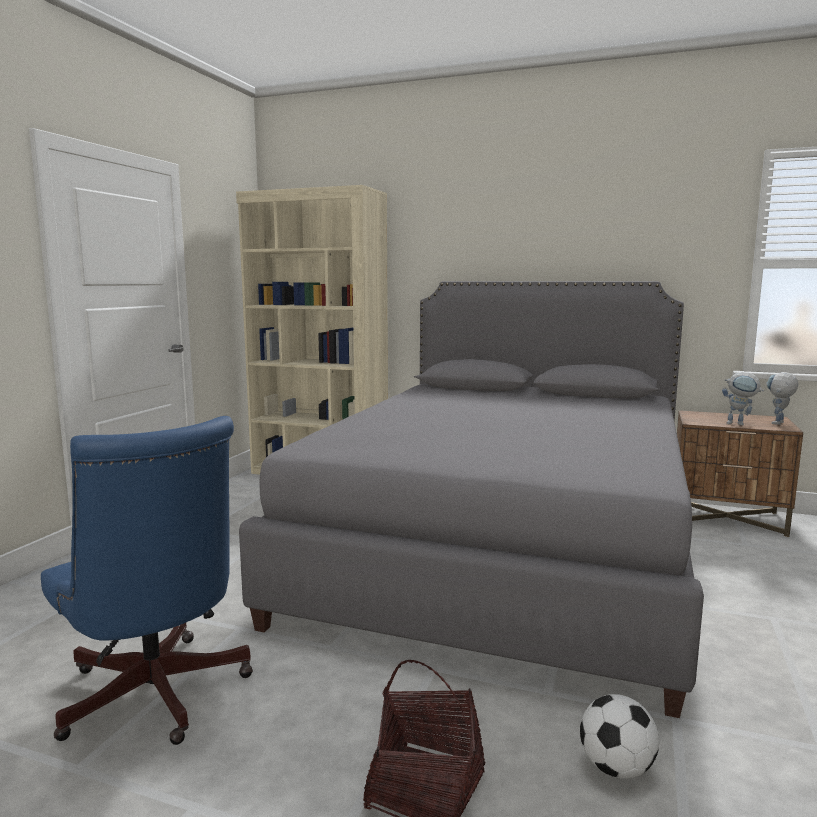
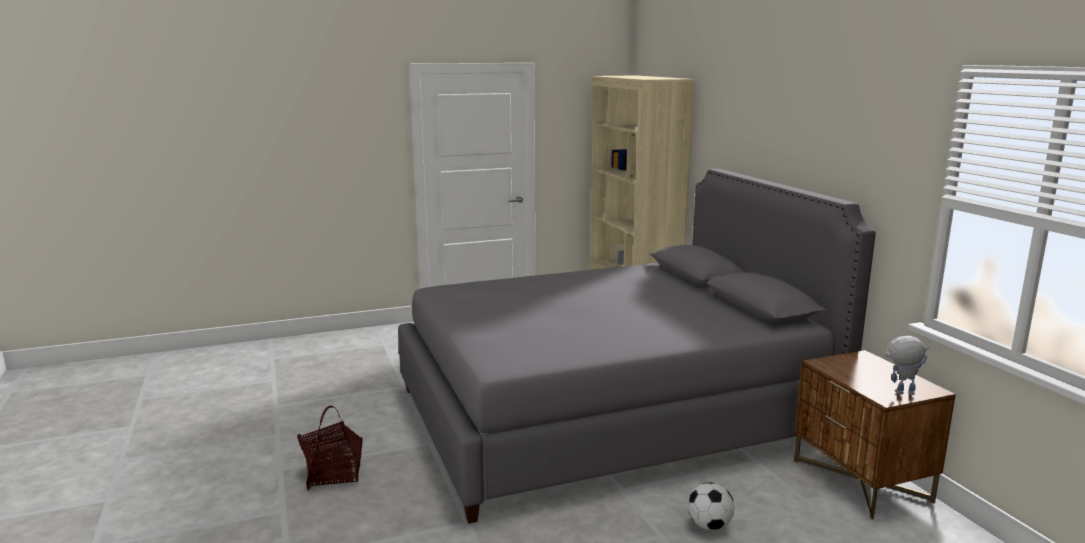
camera: 50 degrees right, 5 degrees up
(156, 699) = (329, 397): blue office chair -> none
(616, 768) = (399, 515): football -> football (709, 526)
(739, 424) = (858, 379): toy robot -> none

